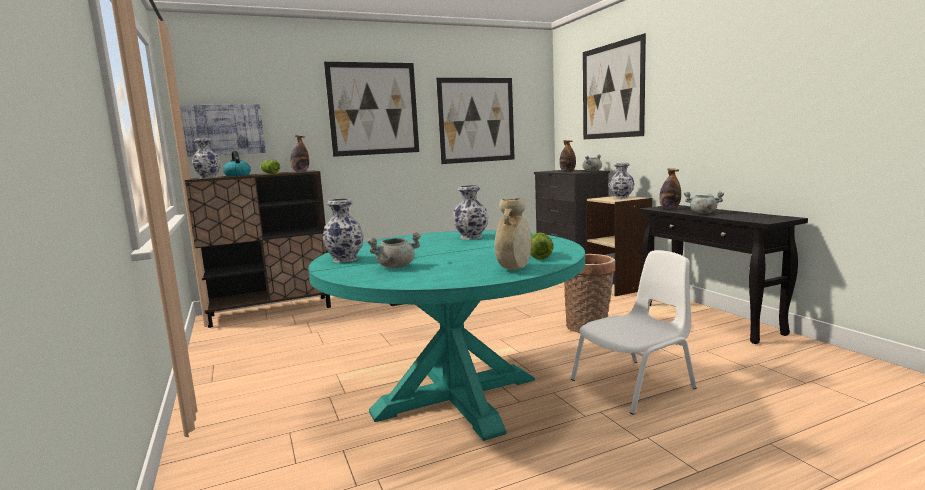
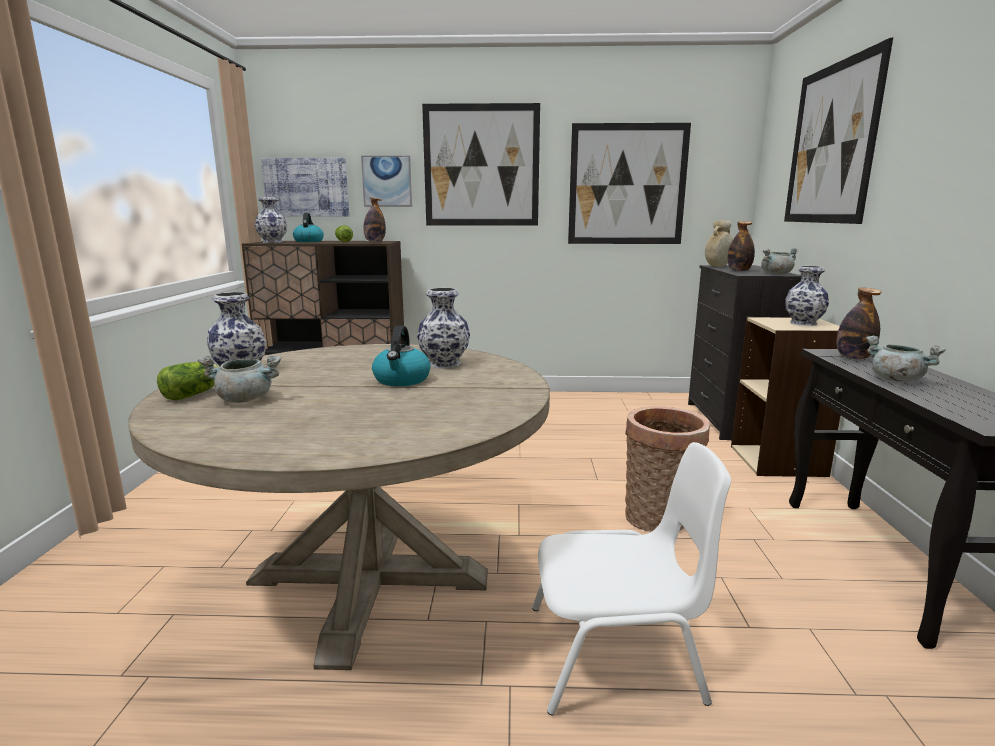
camera: 25 degrees right, 5 degrees up
(297, 122) = (387, 181): none -> picture
(455, 395) = (369, 578): turquoise dining table -> beige dining table
(468, 246) = (402, 380): none -> kettle
(514, 269) = (340, 443): beige vase -> beige vase (717, 266)
(540, 256) = (433, 423): lettuce -> lettuce (195, 394)

